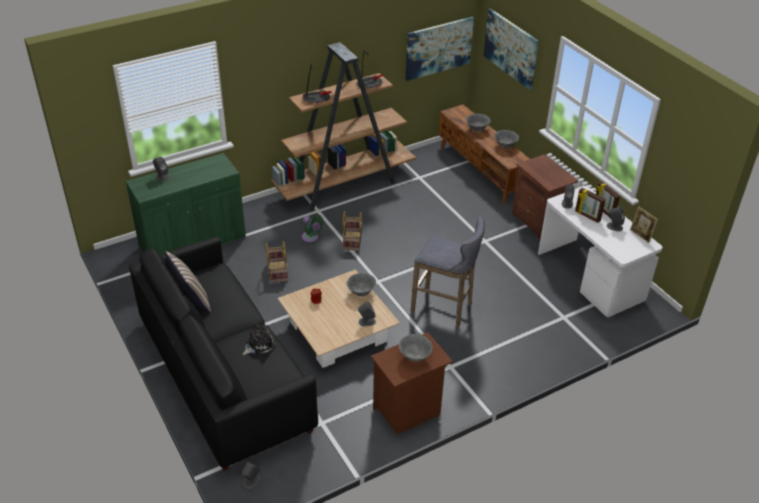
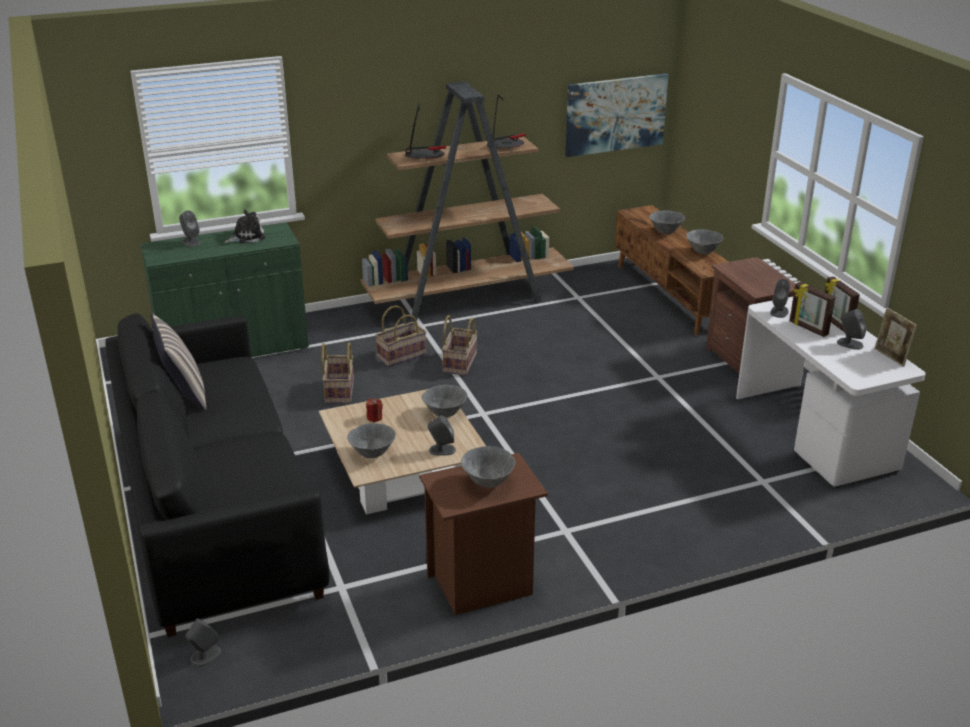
camera: 10 degrees right, 10 degrees down
(258, 345) = (259, 455): plush toy -> plush toy (246, 237)
(311, 238) = (401, 355): green fan -> basket
(323, 329) = (372, 454): none -> grey bowl
(444, 308) = (576, 454): grey stool -> none
(511, 48) = (716, 110): picture -> none

